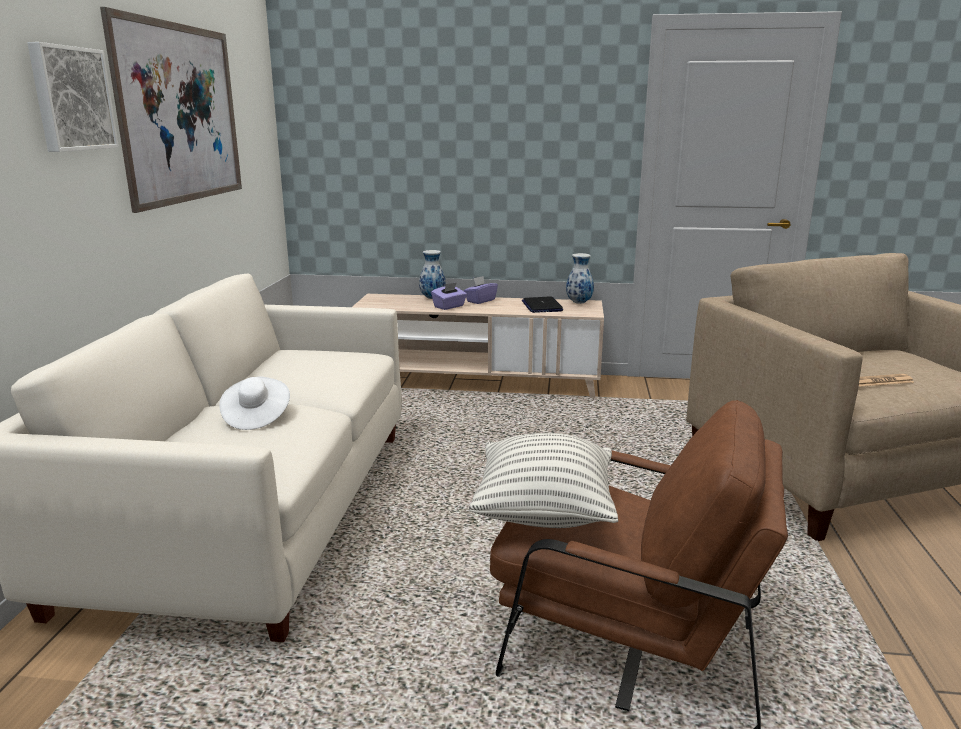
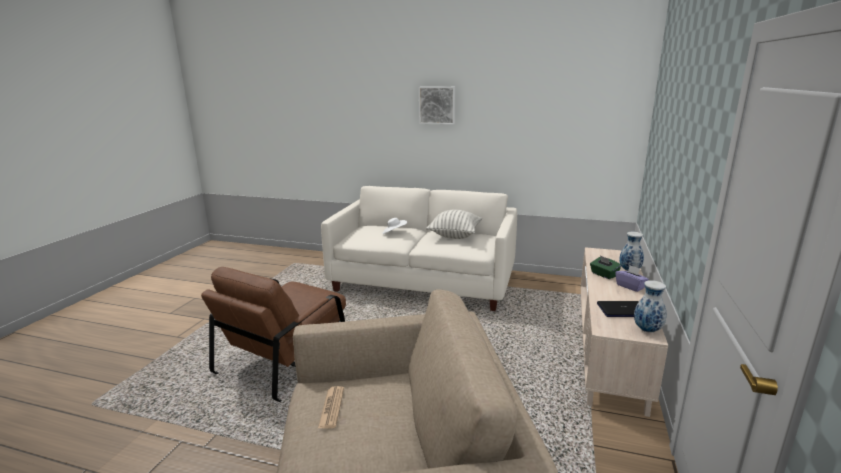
camera: 100 degrees right, 0 degrees up
(181, 114) = (516, 111): picture -> none
(449, 306) = (603, 275): purple tissue box -> green tissue box
(544, 513) = (301, 288): pillow -> pillow (455, 236)

